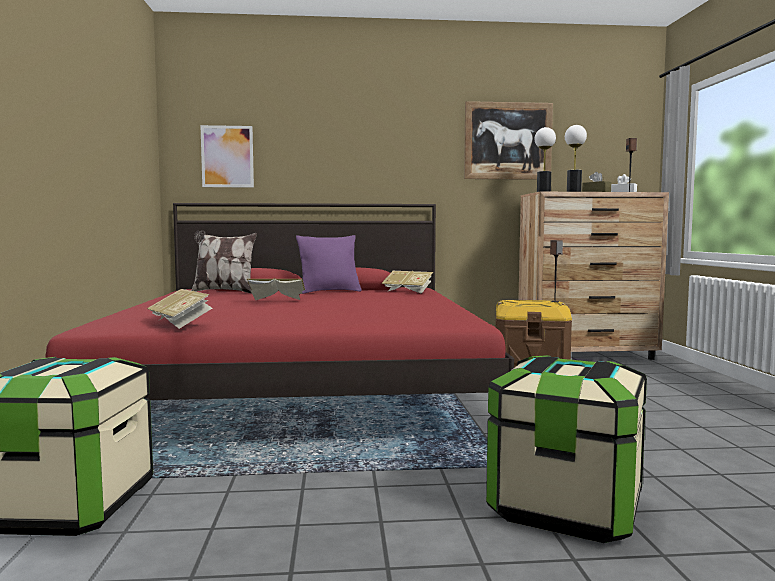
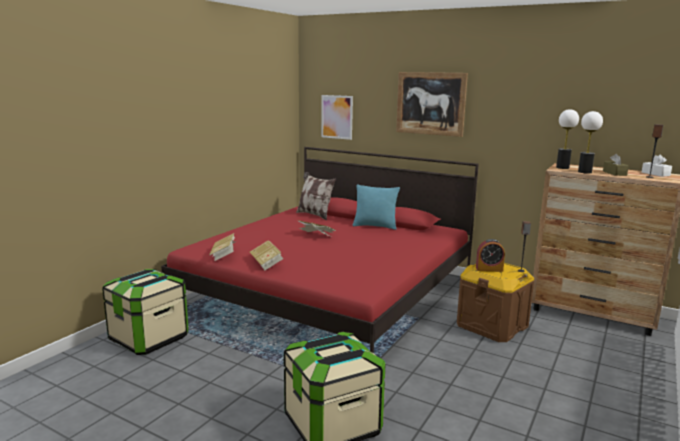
camera: 35 degrees right, 10 degrees up
(329, 291) = (375, 226): purple pillow -> turquoise pillow
(408, 291) = (425, 236): book -> book (266, 263)
(507, 141) = (549, 113): picture -> picture (430, 103)
(526, 303) = (489, 269): none -> alarm clock

